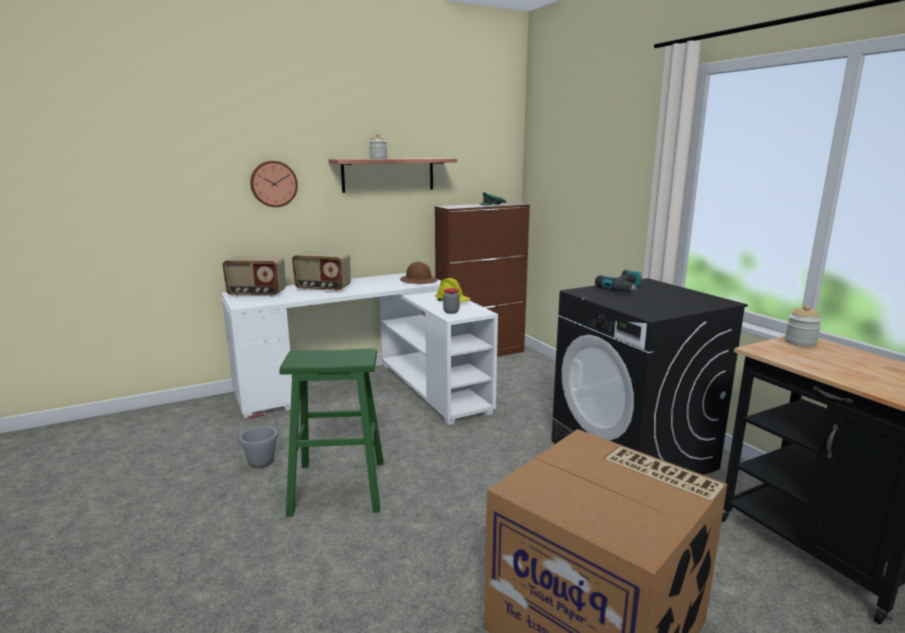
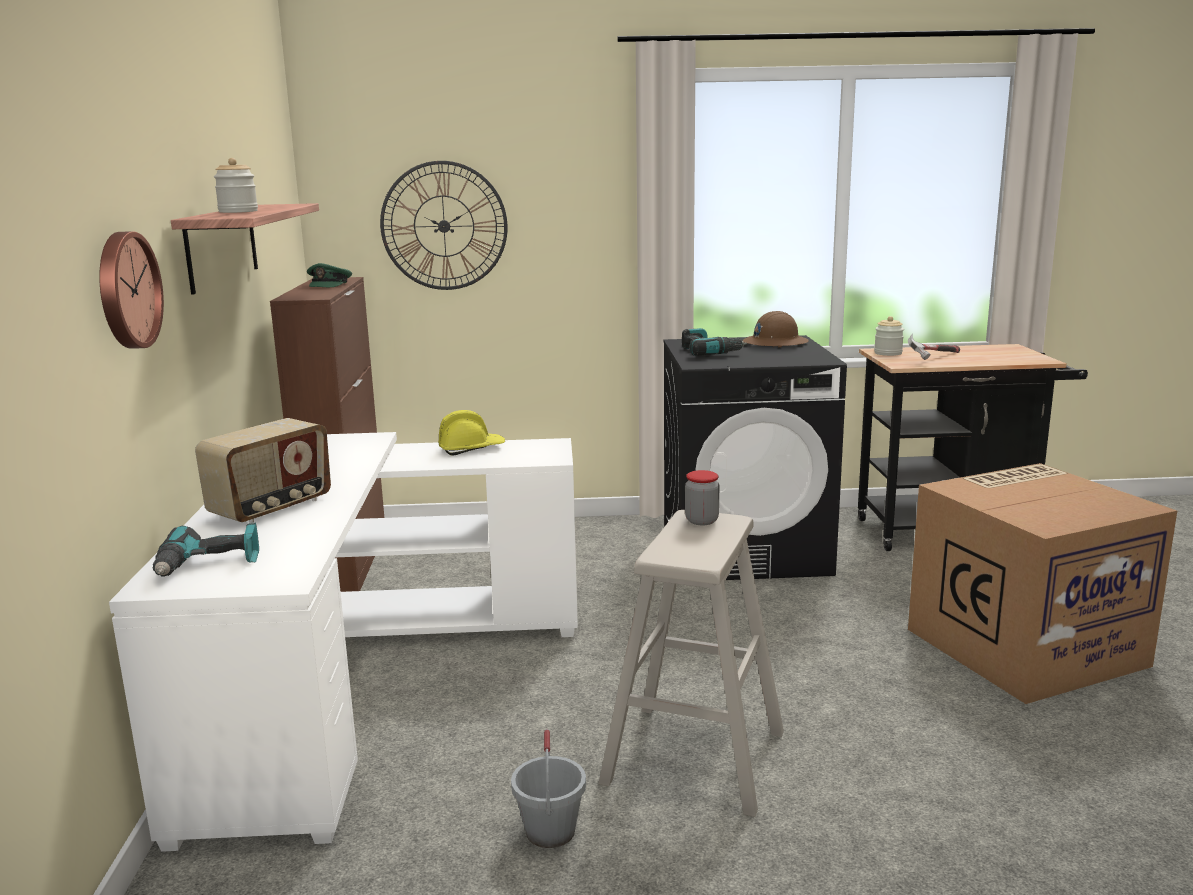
camera: 65 degrees left, 0 degrees up
(256, 294) = (209, 565): radio -> power drill
(339, 487) = (694, 756): green stool -> beige stool
(418, 281) = (344, 444): brown hard hat -> brown hard hat (775, 343)
(451, 312) = (527, 456): jar -> jar (701, 521)
(571, 179) = (444, 226): none -> wall clock
(818, 358) = (933, 358): none -> hammer

